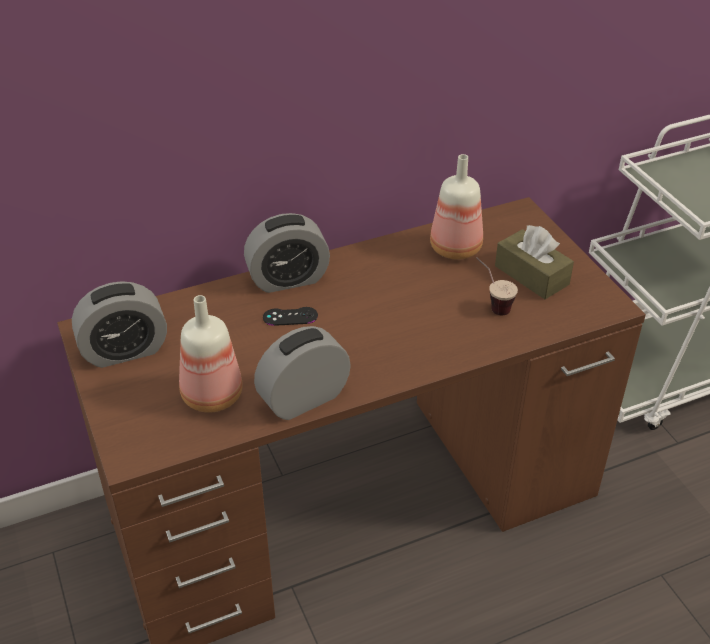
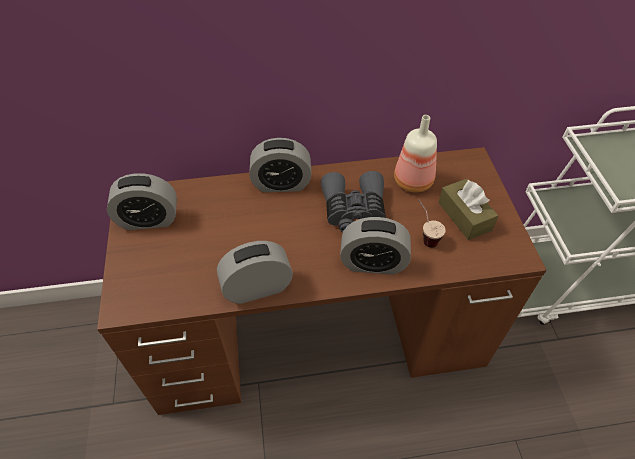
camera: 15 degrees right, 10 degrees up
(212, 397) = (193, 271): bottle -> none
(290, 316) = (272, 215): black game controller -> none
(393, 293) = (354, 211): none -> grey binoculars
(439, 345) = (373, 263): none -> alarm clock

